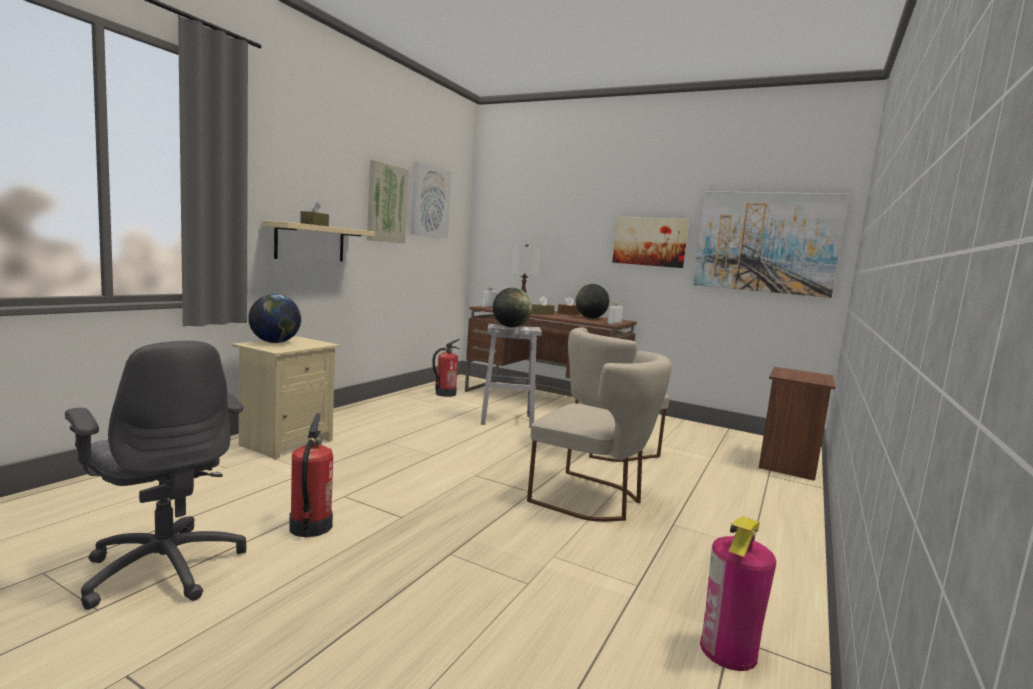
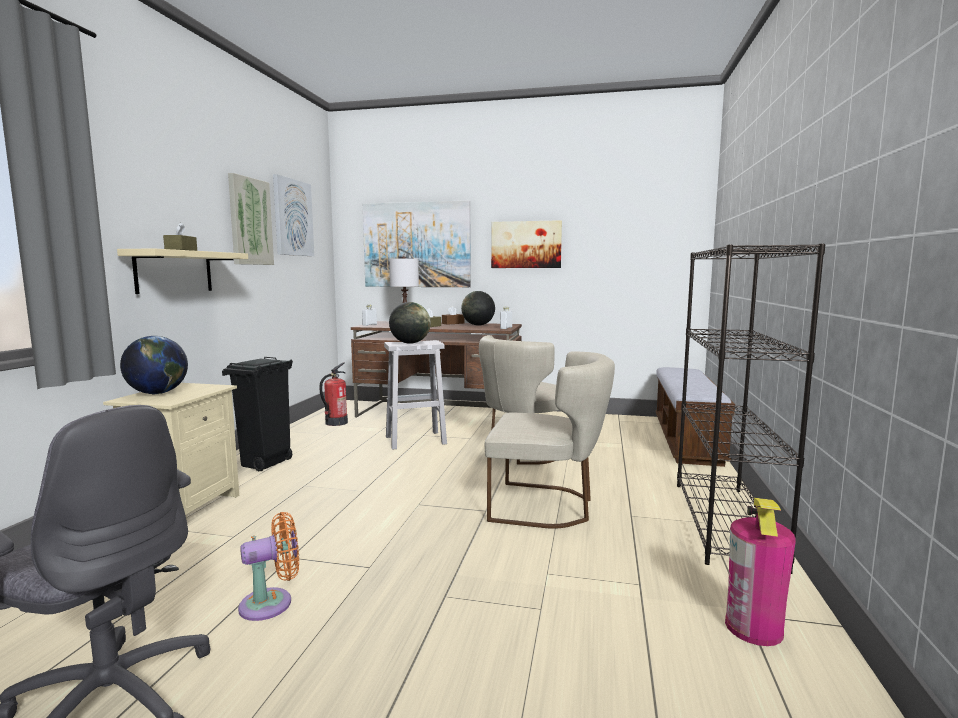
camera: 15 degrees left, 0 degrees up
(310, 527) = (272, 603): fire extinguisher -> orange fan
(366, 418) = (265, 464): none -> black trash can
(766, 242) = (634, 237): picture -> picture (416, 245)
(772, 551) = (726, 523): none -> black bookcase
(789, 465) = (686, 440): brown nightstand -> bench

